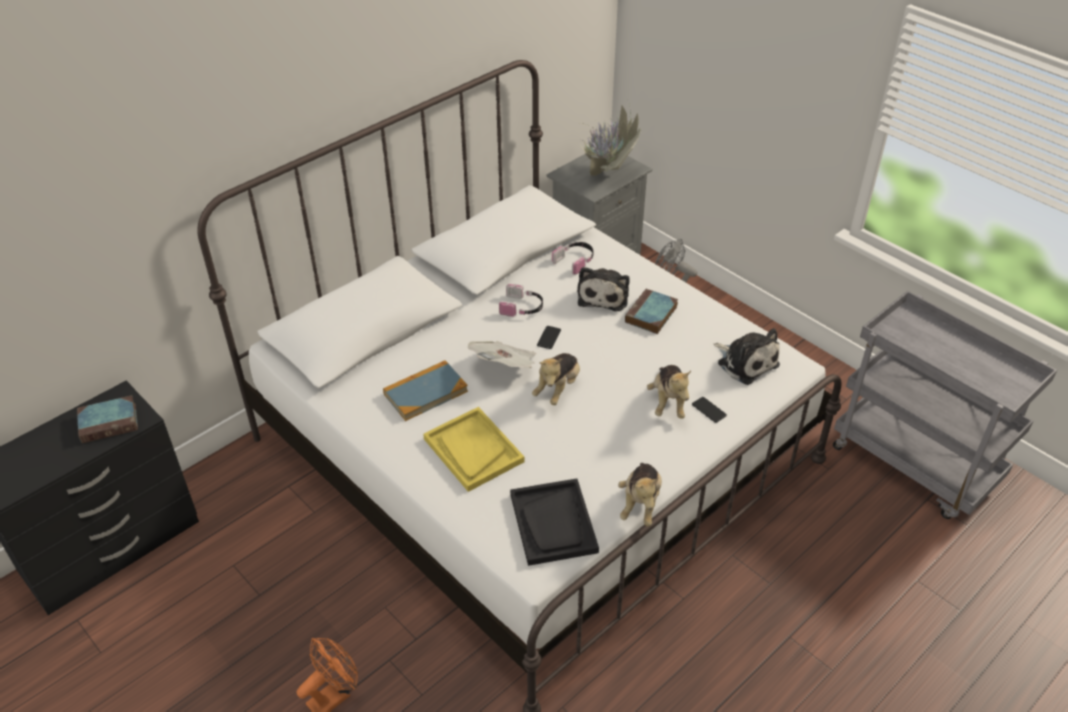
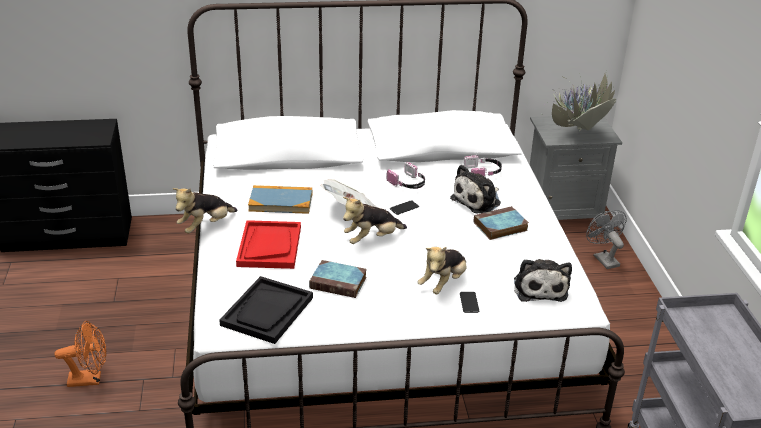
camera: 35 degrees right, 10 degrees down
(110, 422) = (82, 134): book -> book (339, 283)
(473, 450) = (269, 246): yellow tray -> red tray
(640, 503) = (342, 331): plush toy -> plush toy (205, 226)

